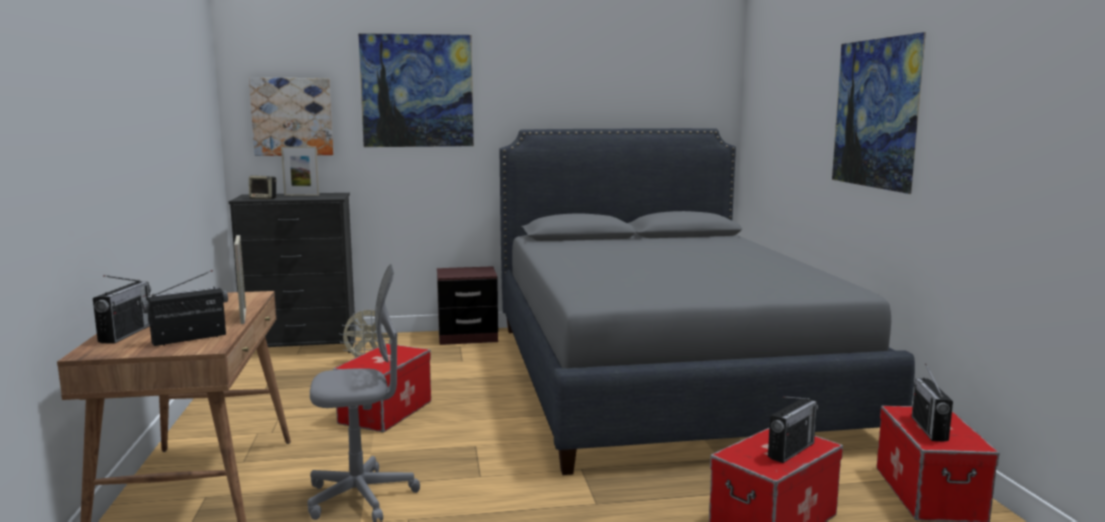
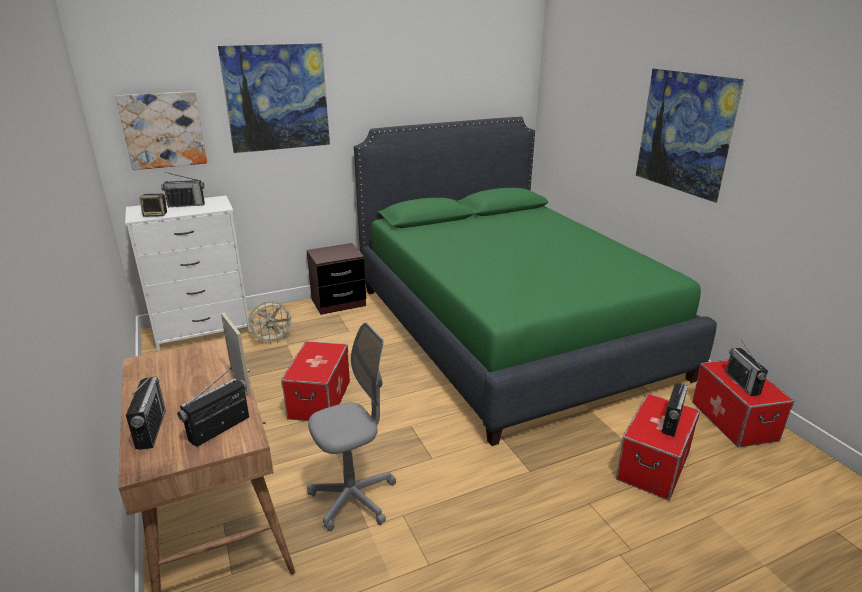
camera: 15 degrees left, 15 degrees up
(301, 195) = (186, 205): picture frame -> radio
(301, 347) = (203, 331): black dresser -> white dresser
(662, 377) = (509, 329): grey bed -> green bed

